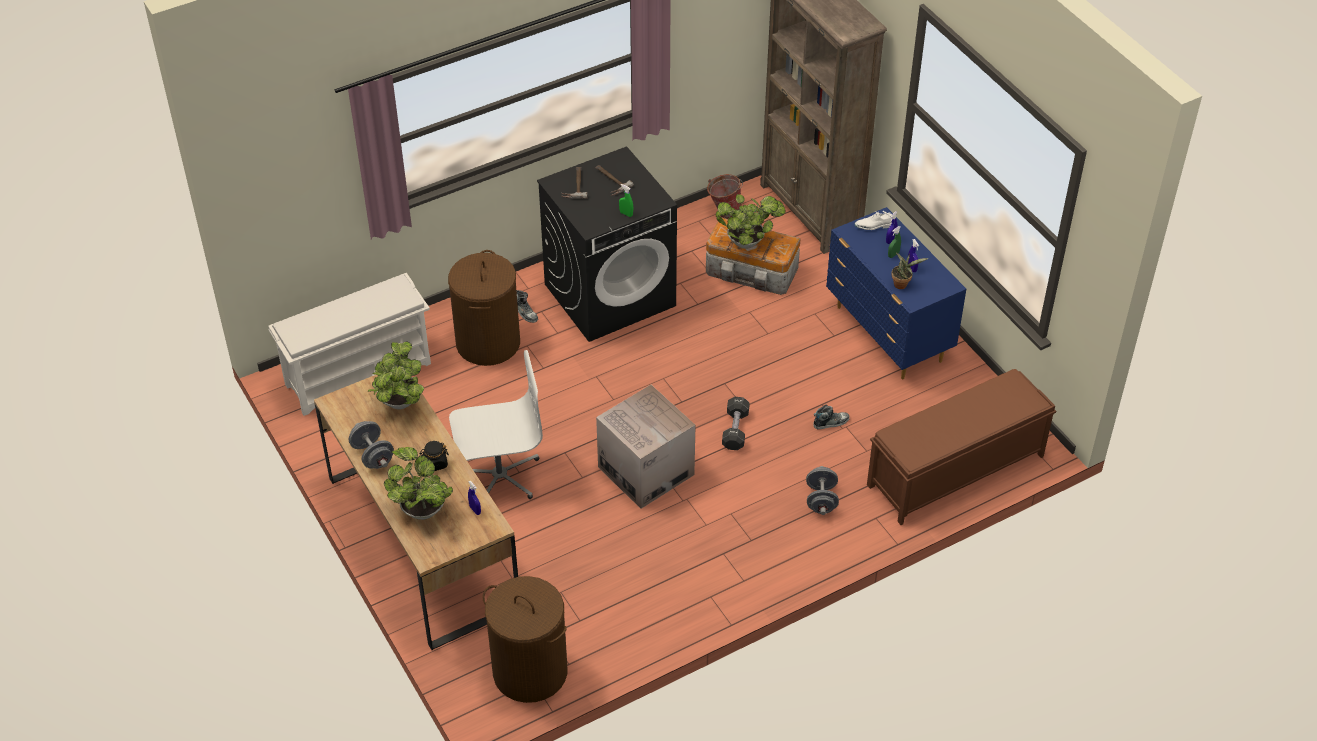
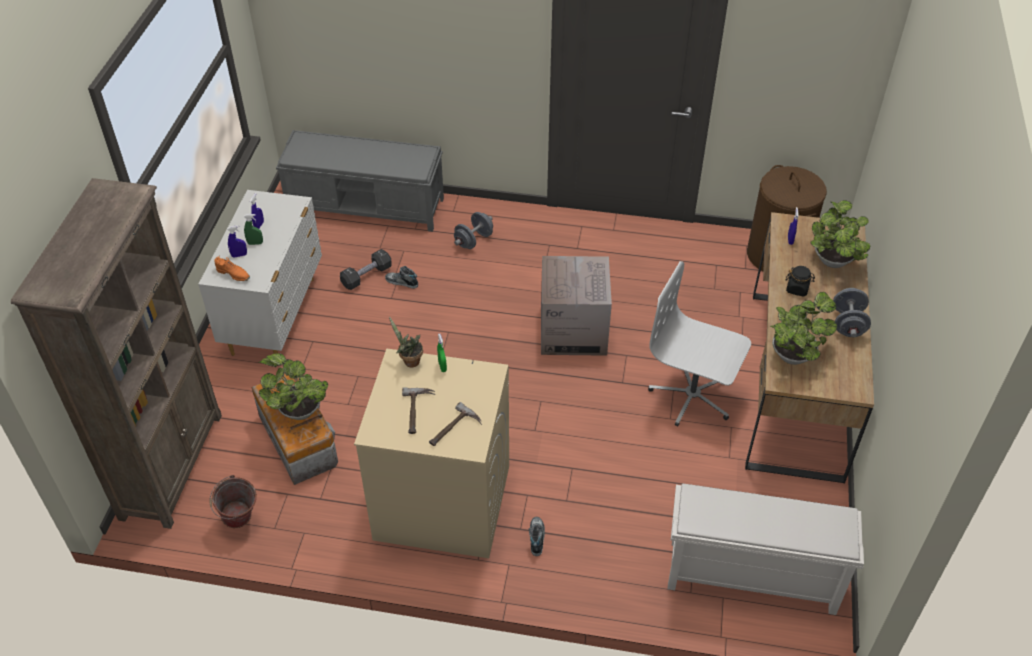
camera: 140 degrees left, 0 degrees up
(488, 343) = (599, 527): brown laundry basket -> none
(610, 294) = (441, 502): black washing machine -> beige washing machine
(735, 430) = (475, 319): black dumbbell -> black dumbbell (366, 276)
(873, 226) = (233, 274): white shoe -> orange shoe
(888, 335) = (275, 315): blue dresser -> white dresser
(902, 284) = (284, 219): potted plant -> potted plant (409, 361)
(954, 471) = (367, 206): brown bench -> grey bench

